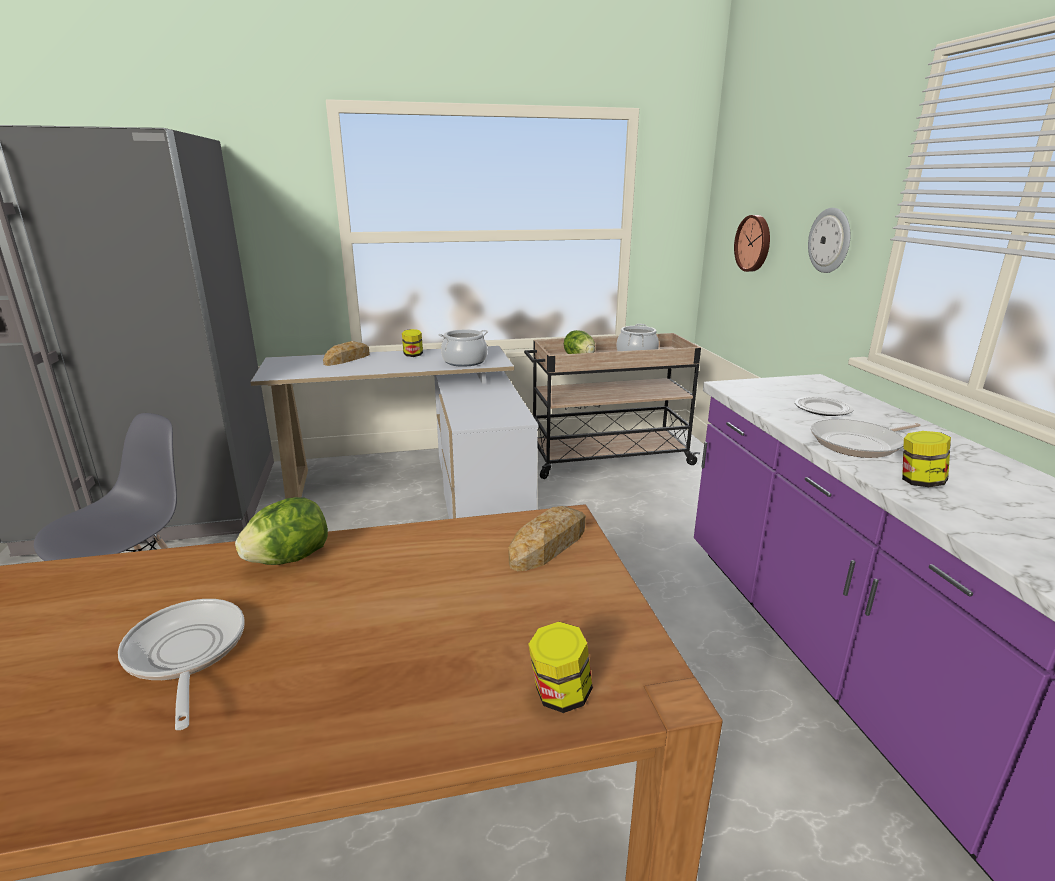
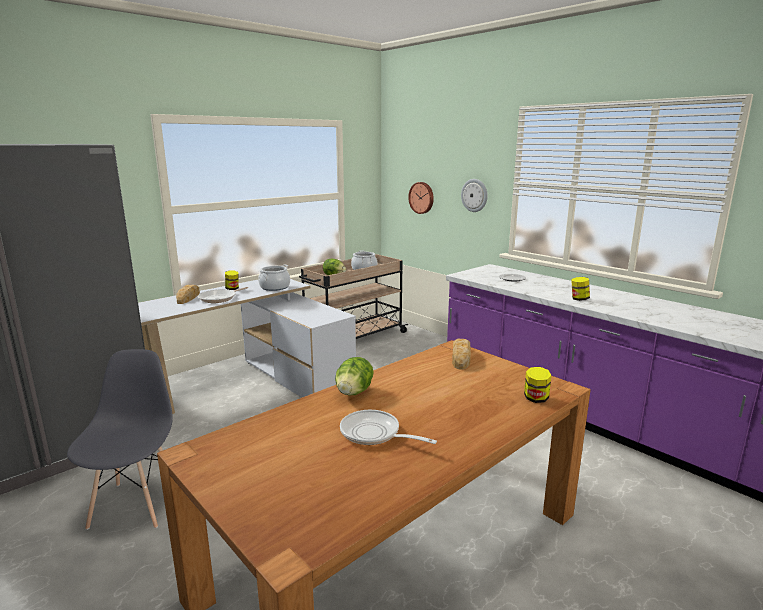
camera: 30 degrees left, 5 degrees down
(859, 444) = (543, 290): frying pan -> frying pan (219, 298)

